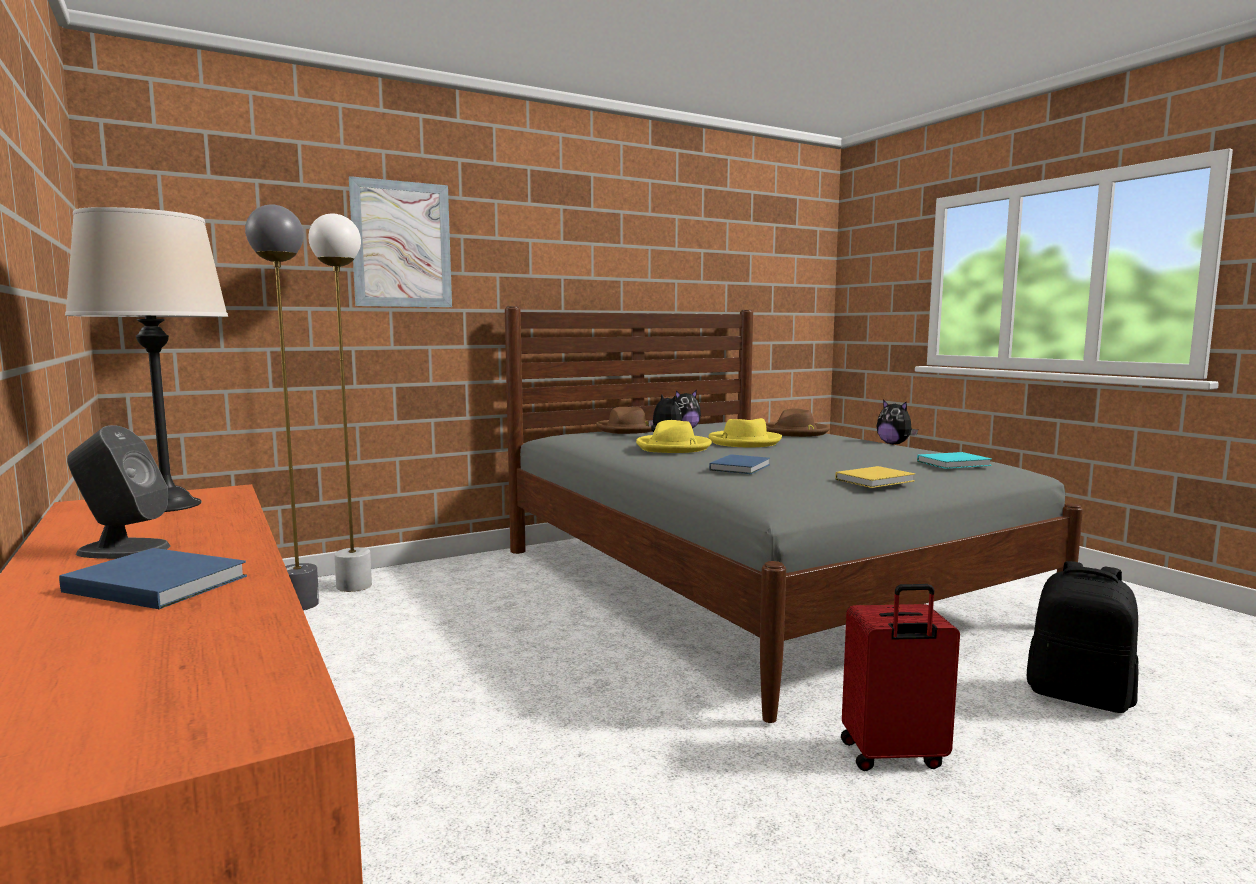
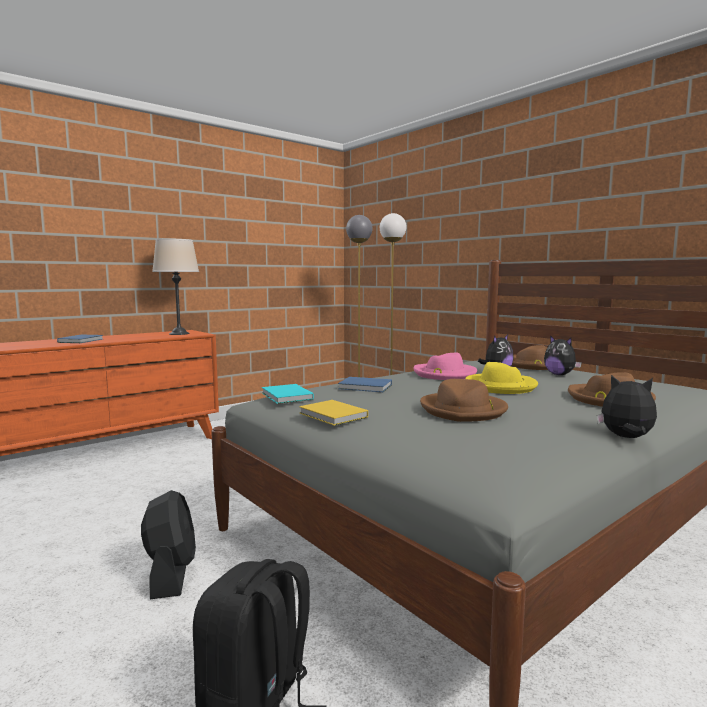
camera: 80 degrees right, 0 degrees up
(123, 549) = (121, 337): grey speaker -> none
(402, 244) = (445, 223): picture -> none
(673, 447) = (444, 374): yellow hat -> pink hat
(847, 454) = (463, 410): none -> brown hat
(893, 756) = (171, 573): red suitcase -> black fan
(894, 444) = (626, 438): plush toy -> plush toy turned 75 degrees clockwise
(955, 463) = (456, 446): turquoise book -> turquoise book (286, 396)

